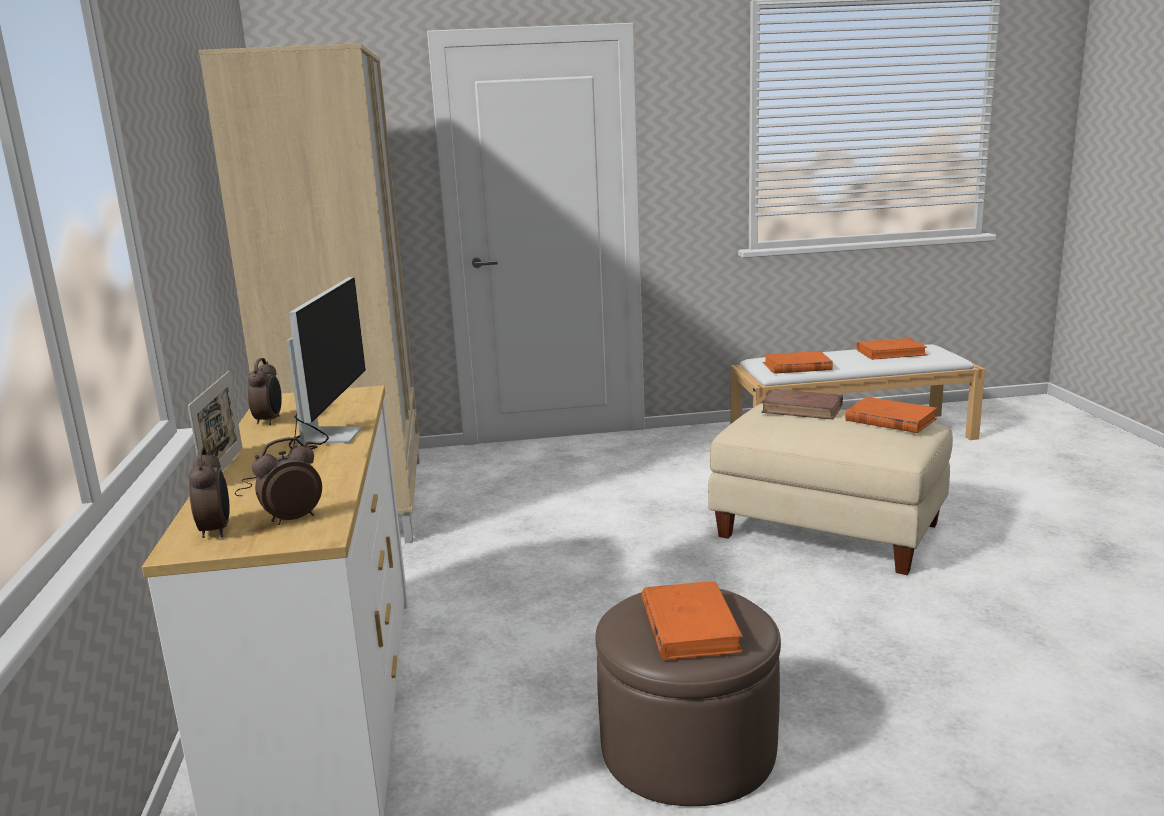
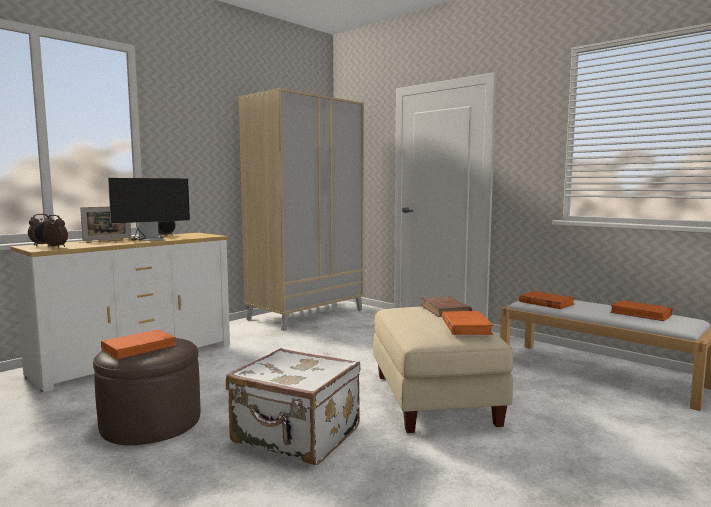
camera: 50 degrees right, 10 degrees down
(855, 642) = (296, 436): none -> white suitcase

